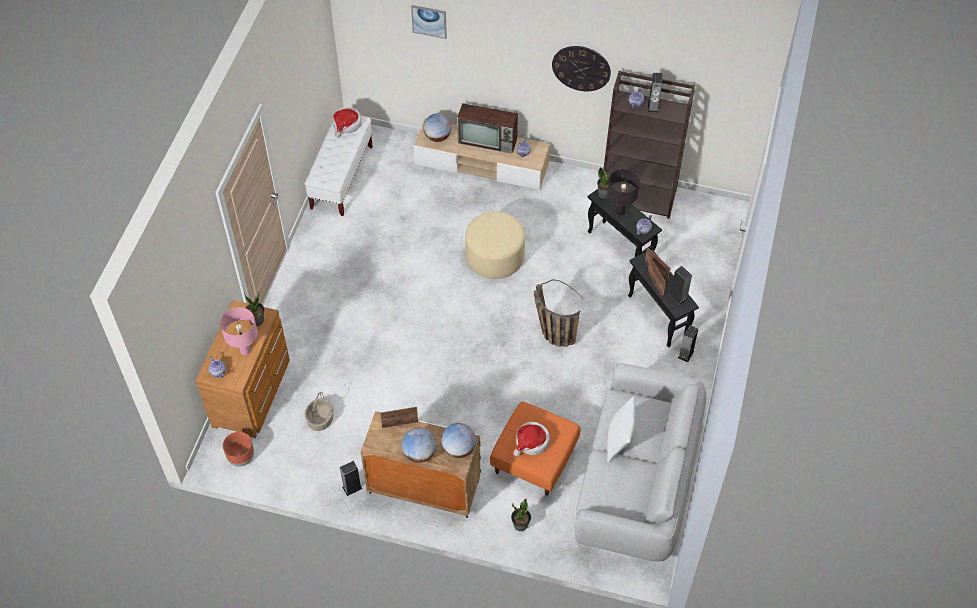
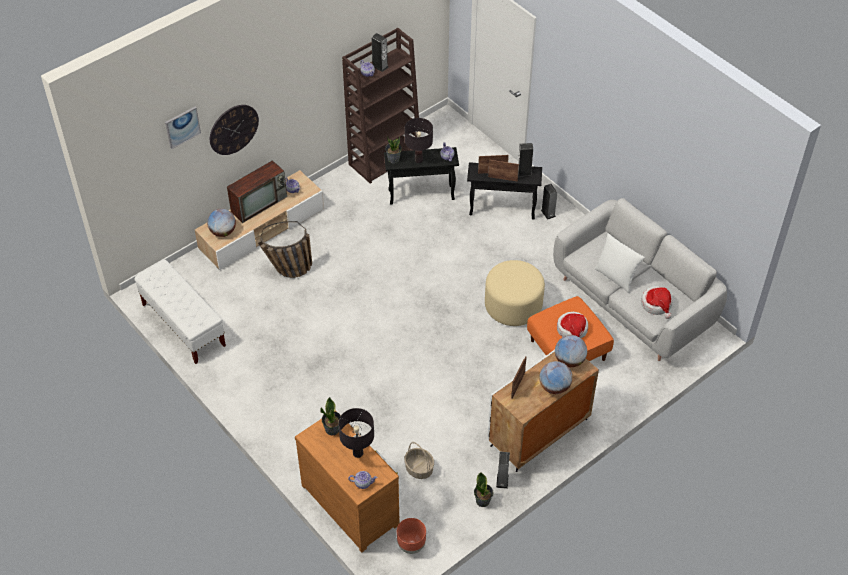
camera: 55 degrees left, 5 degrees down
(245, 351) = (358, 453): pink table lamp -> black table lamp
(347, 124) = (157, 277): hat -> hat (656, 305)
(494, 257) = (361, 271): beige ottoman -> beige ottoman (513, 306)
(521, 525) = (618, 390): potted plant -> potted plant (483, 501)
(551, 331) = (461, 276): basket -> basket (287, 270)
(581, 68) = (311, 78): wall clock -> wall clock (233, 129)

